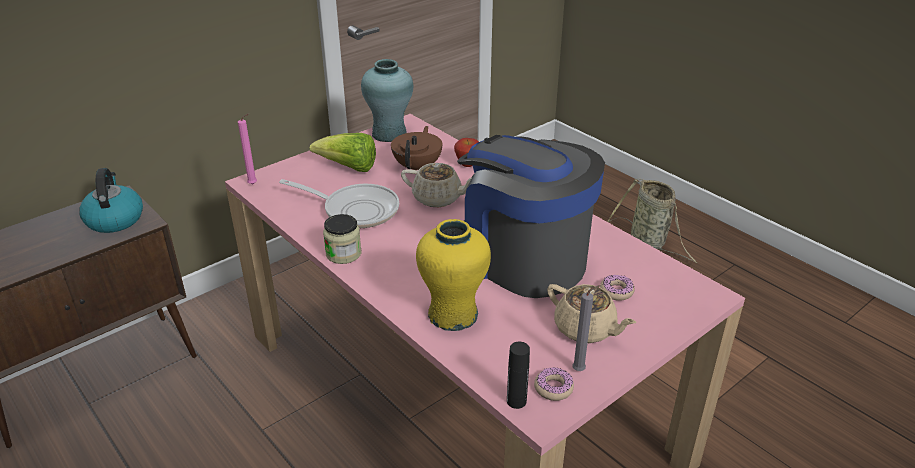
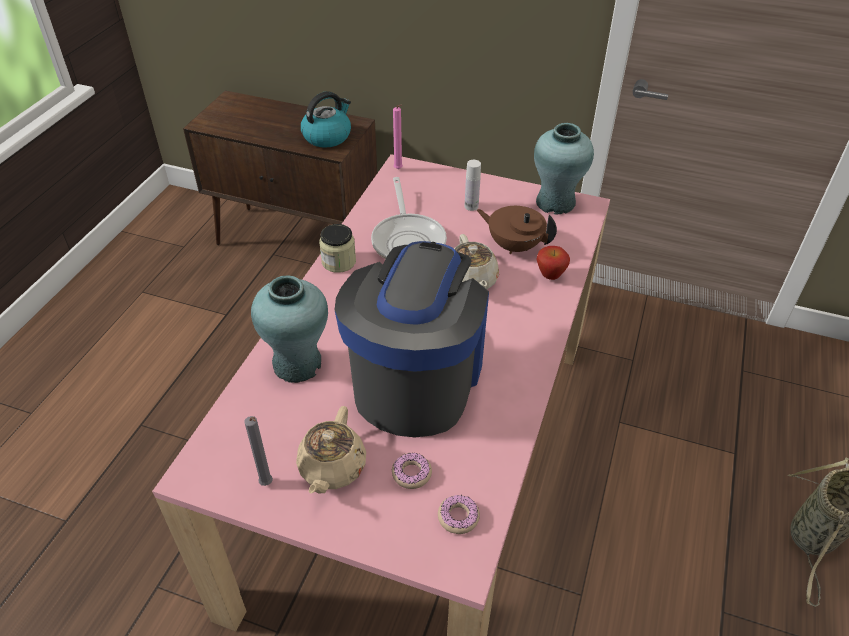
camera: 60 degrees right, 10 degrees up
(349, 168) = (471, 206): lettuce -> white bottle
(418, 167) = (514, 245): brown teapot -> brown teapot turned 135 degrees counterclockwise
(452, 314) = (297, 363): yellow vase -> turquoise vase
(516, 401) = (202, 451): black bottle -> none
(553, 388) = (231, 472): donut -> donut (458, 517)

